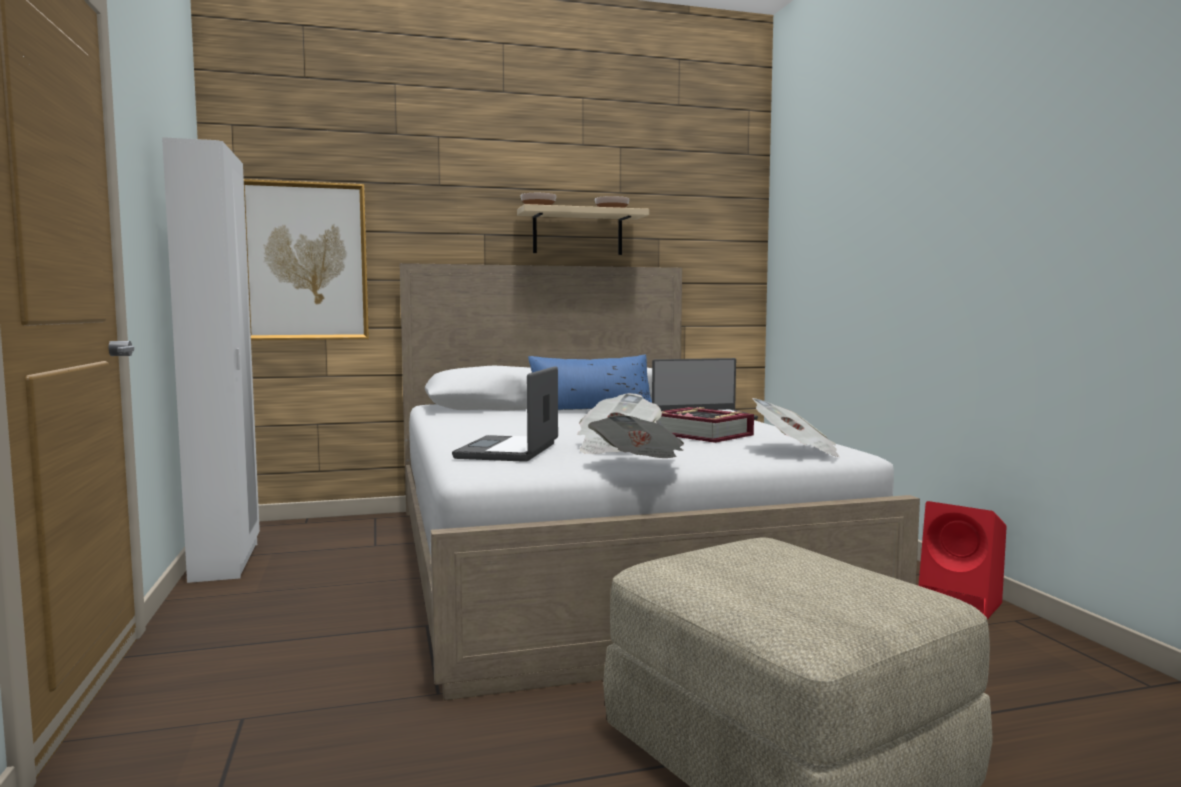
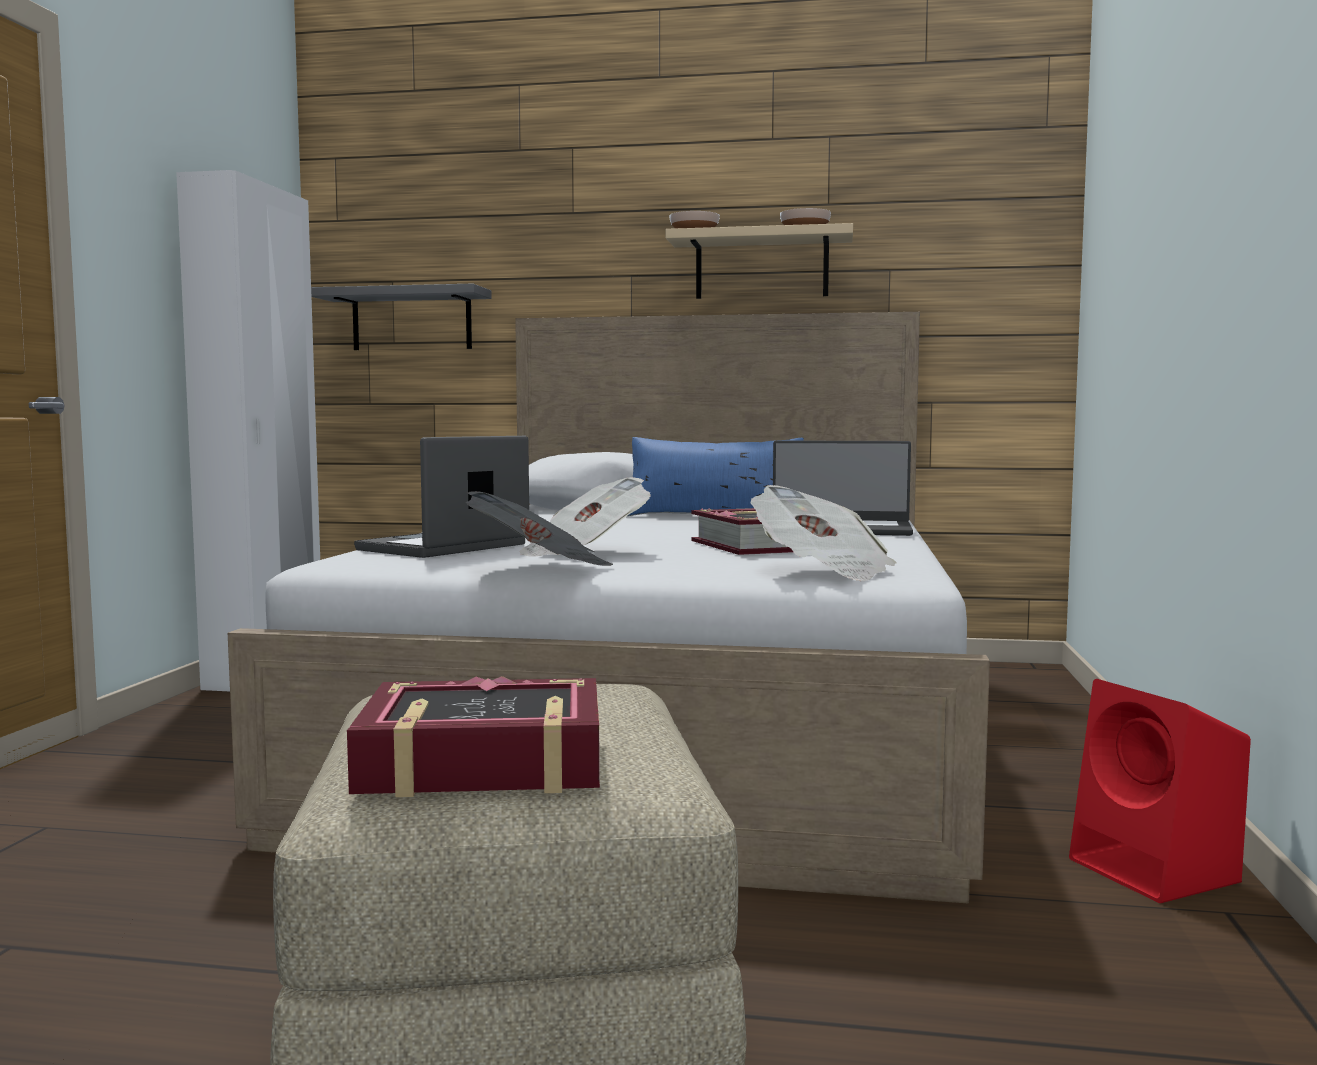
camera: 25 degrees right, 0 degrees up
(306, 261) = (412, 320): picture -> grey shelf
(834, 601) = (483, 763): none -> book

